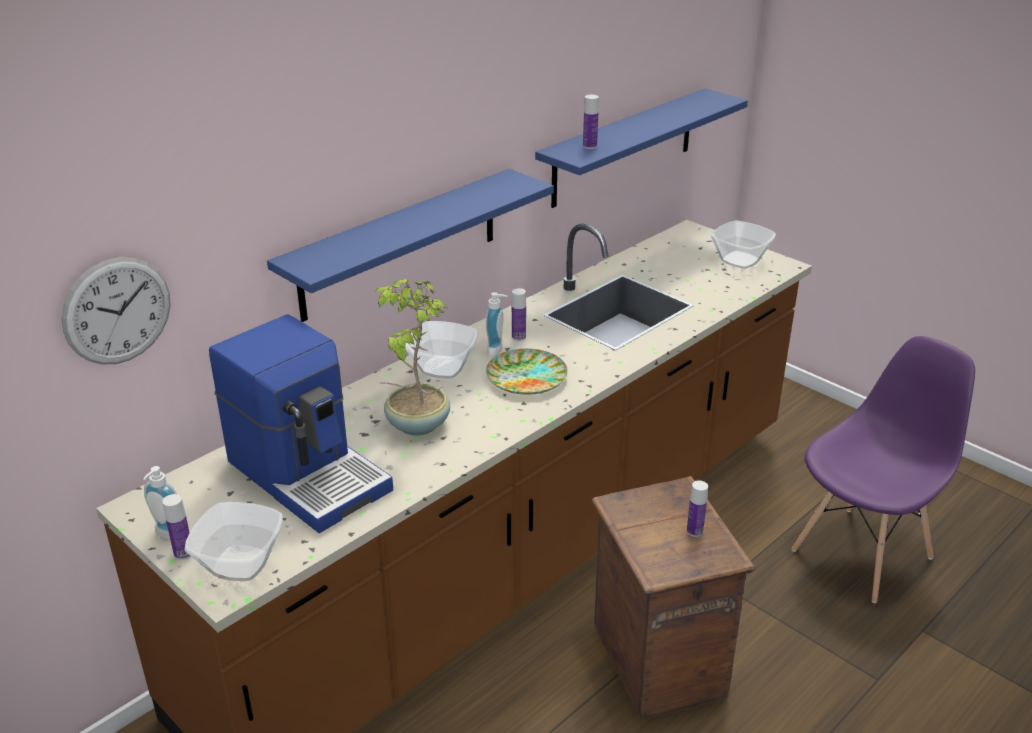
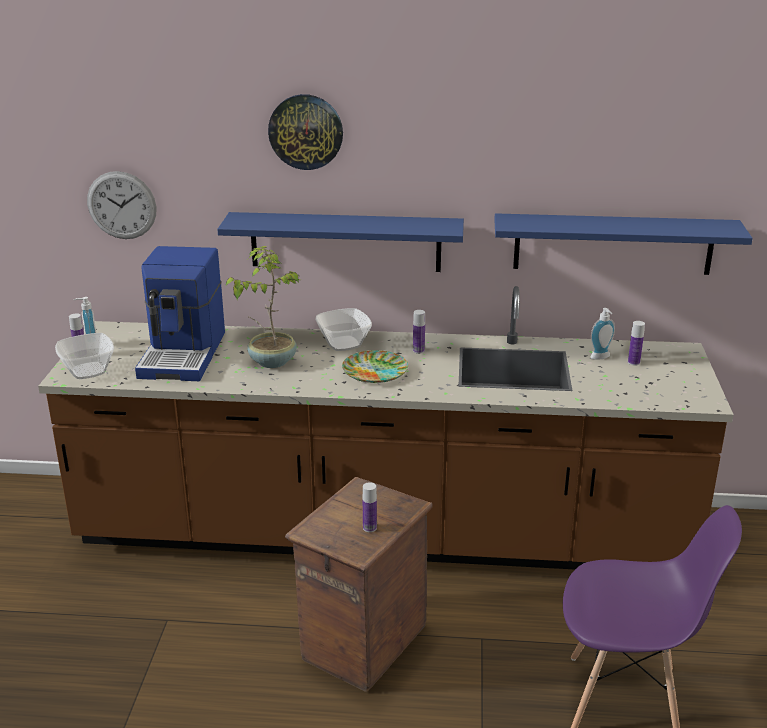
camera: 50 degrees right, 5 degrees down
(350, 115) = (306, 132): none -> wall clock
(498, 350) = (391, 351): soap dispenser -> soap dispenser (601, 358)
(589, 146) = (537, 222): bottle -> bottle (633, 362)
(740, 260) = (678, 383): bowl -> none

